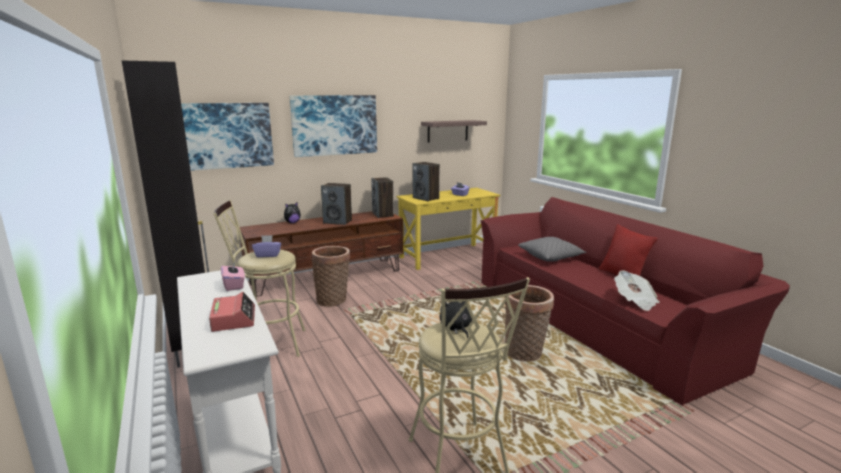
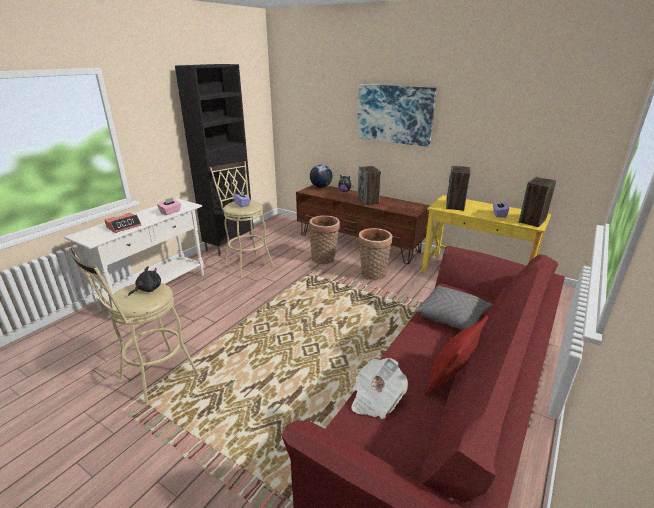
camera: 60 degrees right, 10 degrees up
(221, 136) = (313, 113): picture -> none
(257, 227) = (321, 187): none -> globe
(383, 214) = (412, 208): speaker -> speaker (532, 221)
(447, 131) = (523, 137): shelf -> none
(525, 353) = (320, 374): basket -> basket (373, 275)

